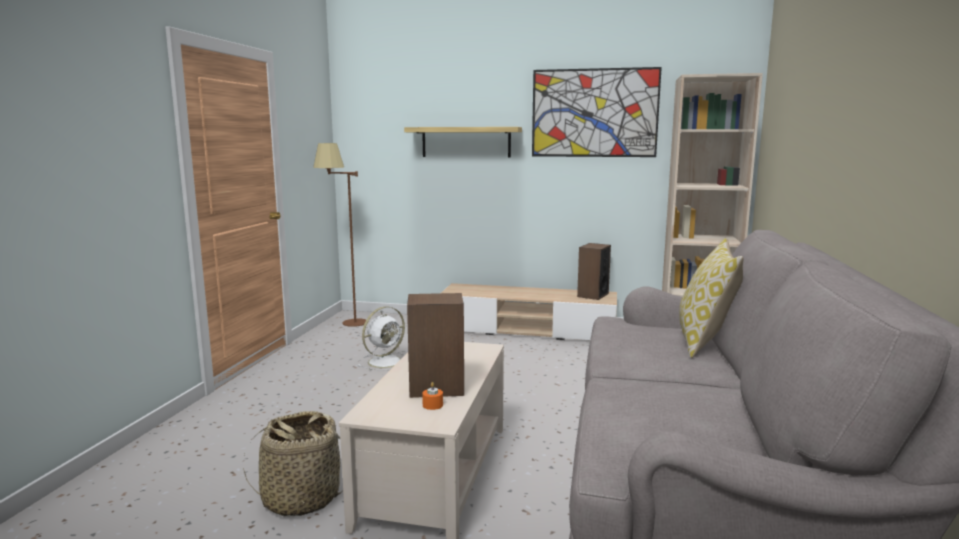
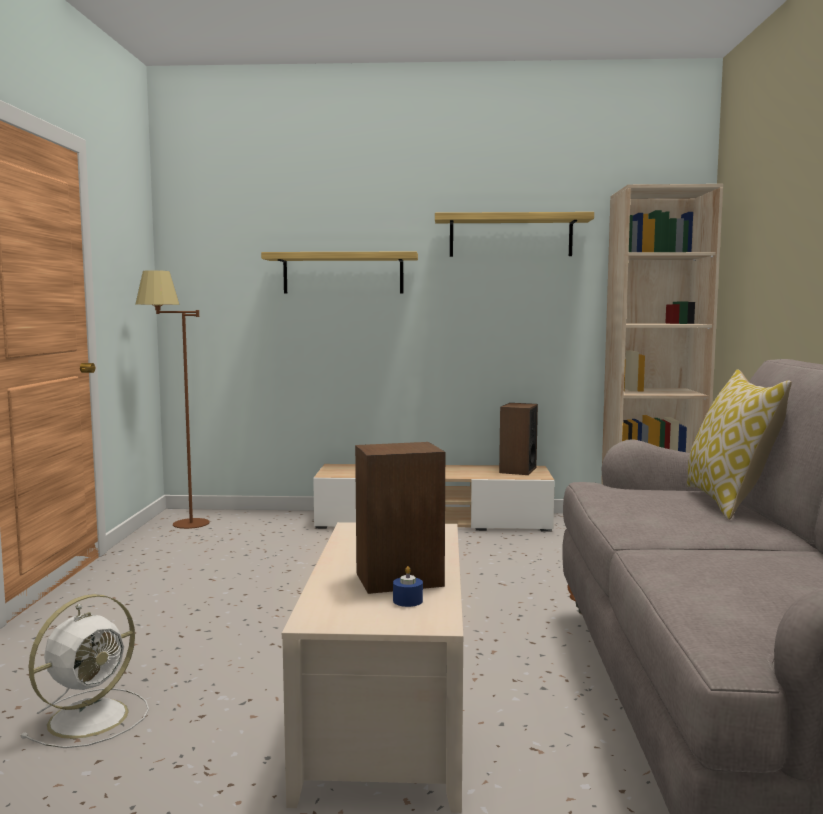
camera: 10 degrees left, 5 degrees down
(301, 498) = (197, 765): basket -> none
(386, 361) = (255, 569): white fan -> white fan (91, 717)
(432, 405) = (407, 601): orange candle -> blue candle
(594, 113) = (510, 236): picture -> shelf

